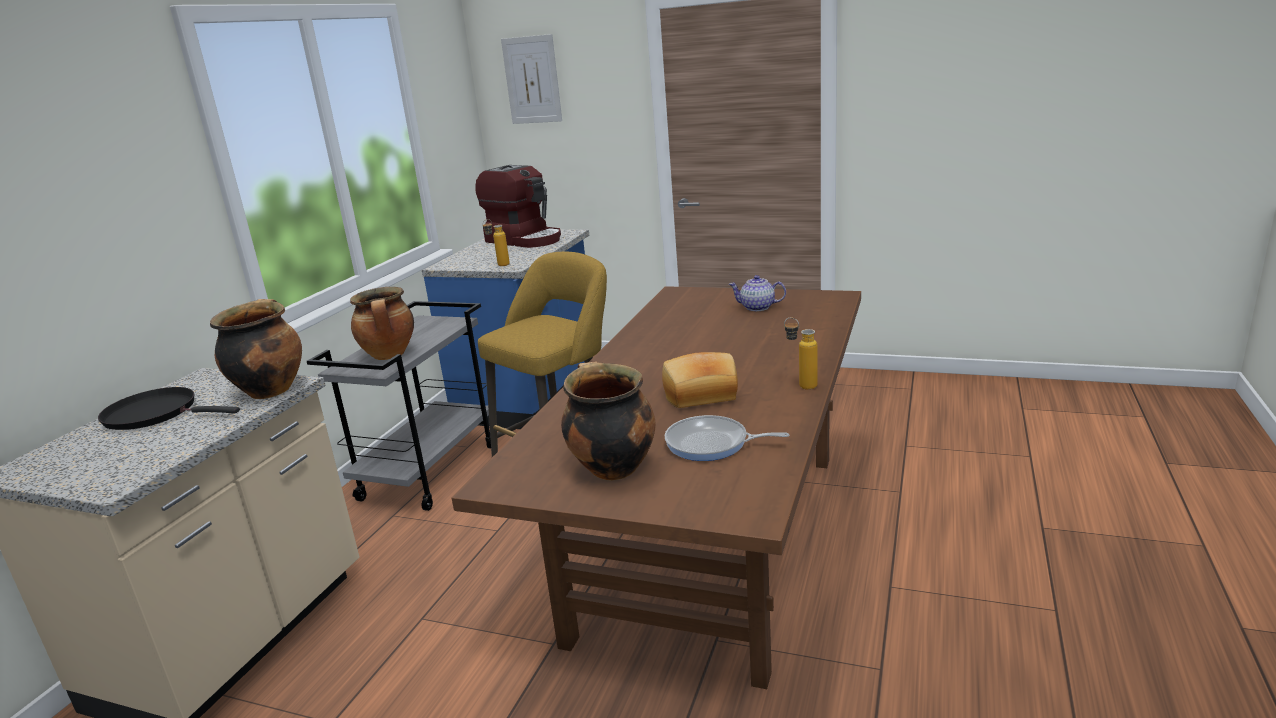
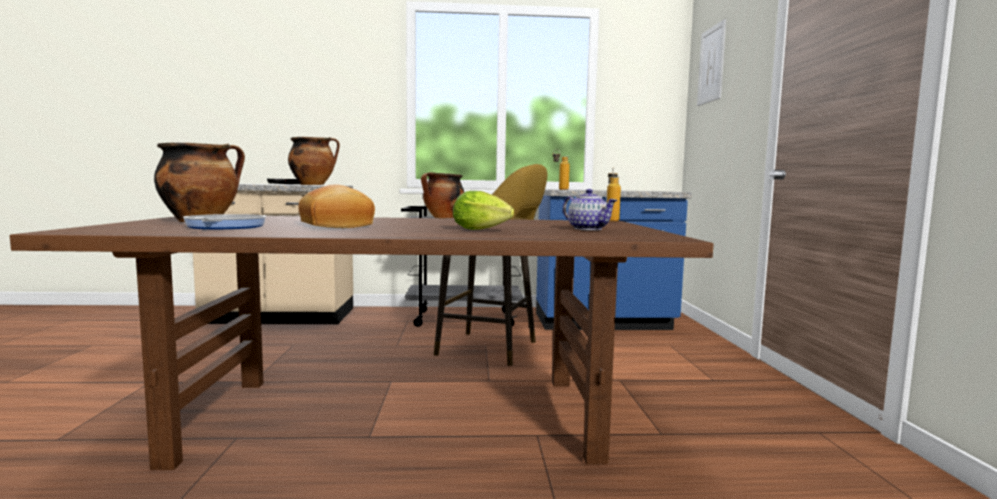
camera: 65 degrees right, 15 degrees down
(525, 239) = (636, 190): coffee machine -> none
(758, 307) = (587, 229): teapot -> teapot turned 150 degrees clockwise
(764, 340) = (483, 230): none -> lettuce
(801, 385) = (352, 234): bottle -> bottle (611, 220)

